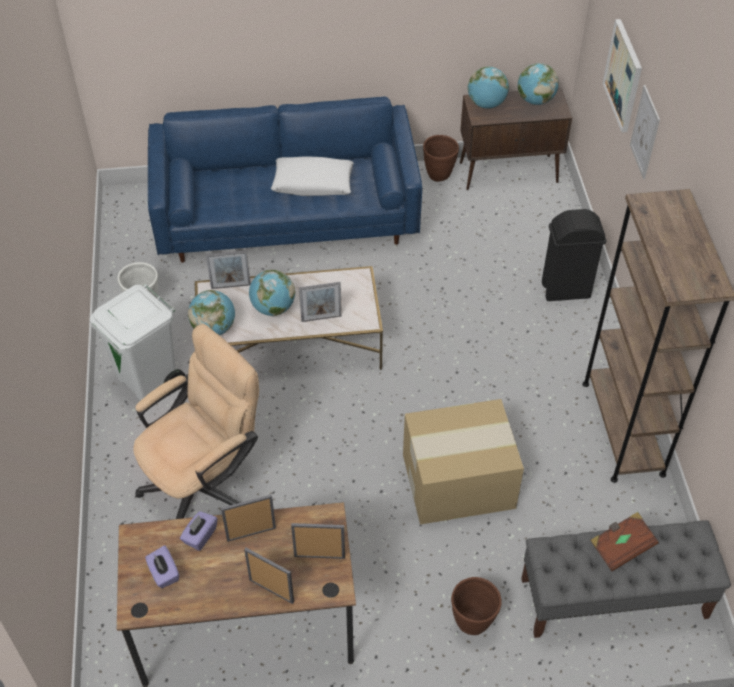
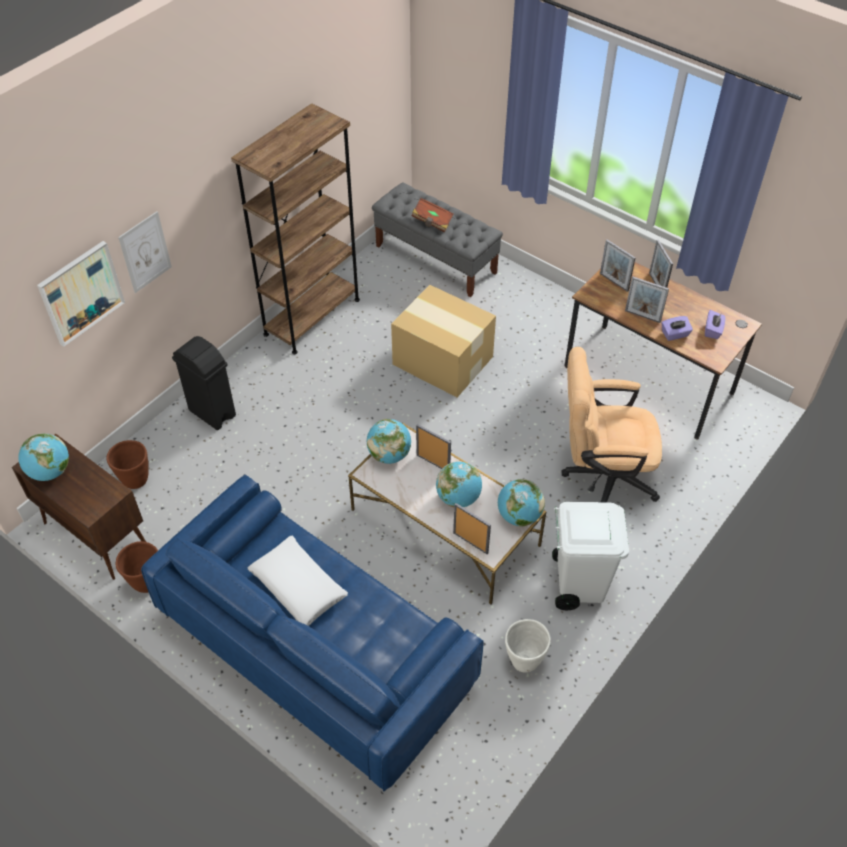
camera: 135 degrees left, 0 degrees up
(473, 622) = (520, 298): brown planter -> brown planter (135, 480)
(486, 104) = (88, 501): globe -> globe (389, 455)

